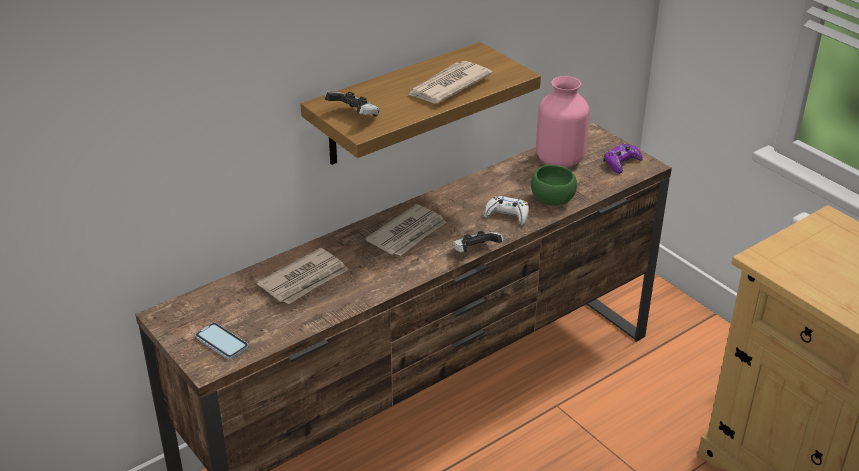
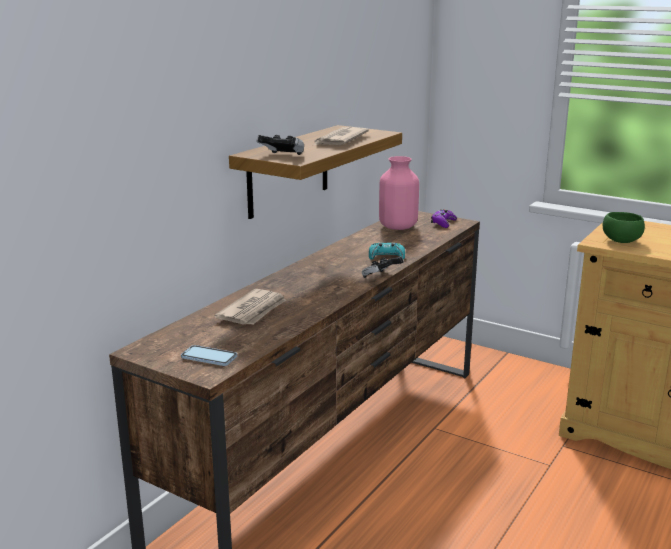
camera: 20 degrees left, 15 degrees down
(408, 234) = (318, 275): newspaper -> none
(507, 215) = (386, 256): white game controller -> turquoise game controller
(551, 200) = (412, 245): green bowl -> green bowl (620, 241)

